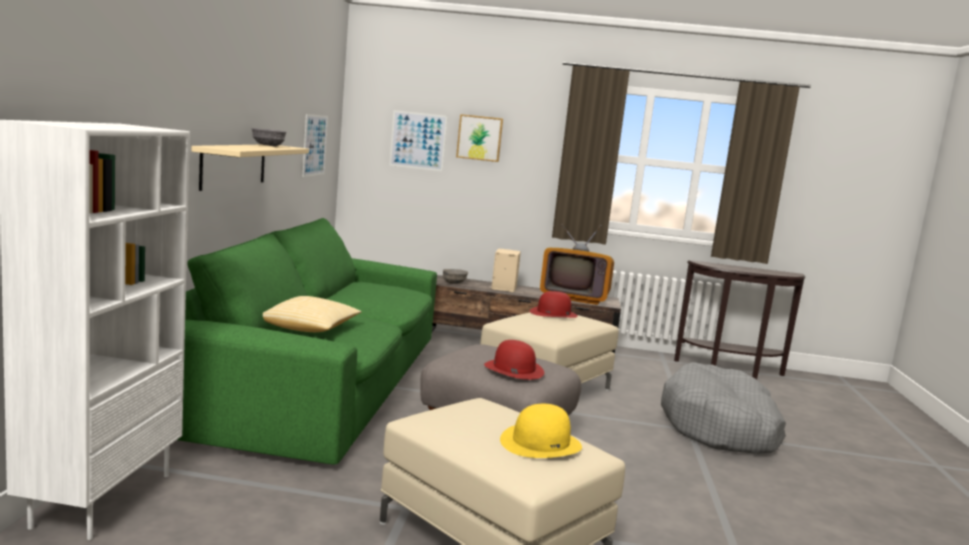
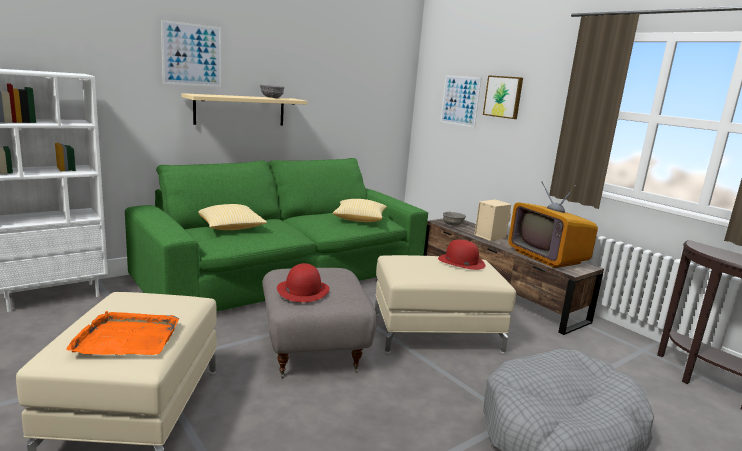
camera: 45 degrees right, 5 degrees up
(315, 145) = (366, 103): picture -> picture (192, 55)
(390, 292) = (359, 219): none -> pillow
(541, 443) = (127, 338): yellow hat -> orange tray

